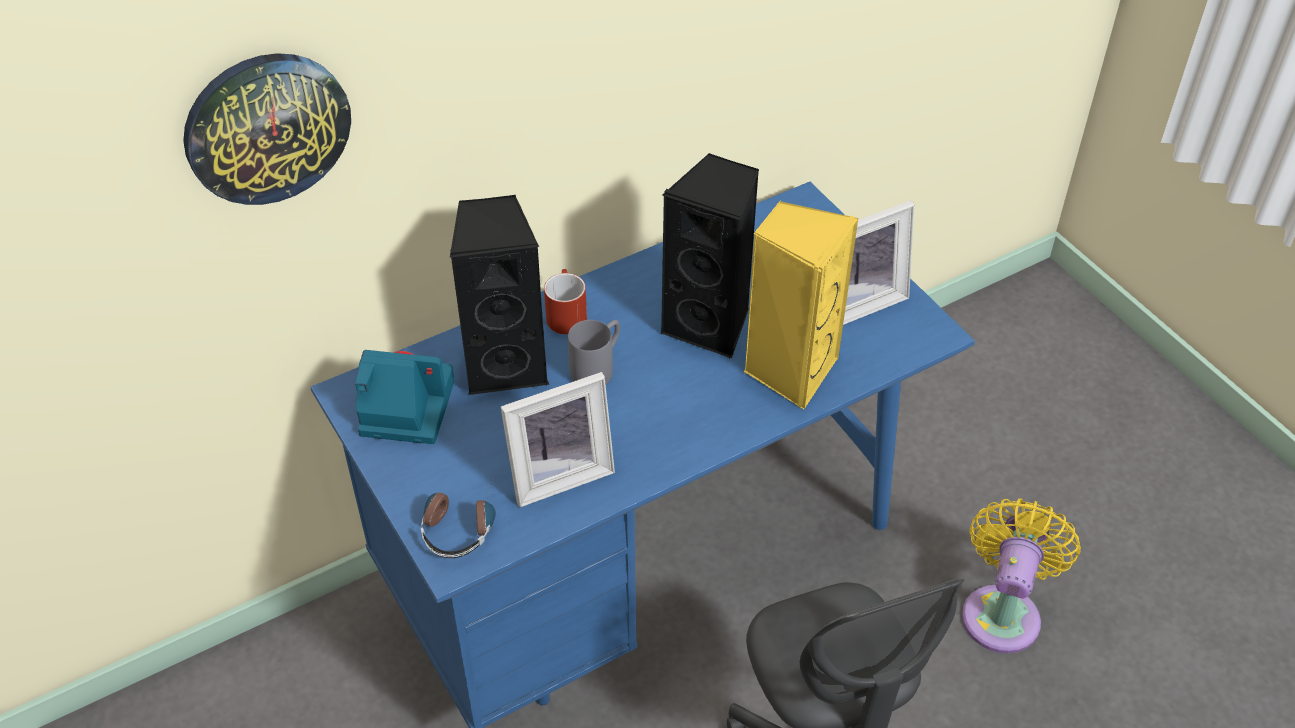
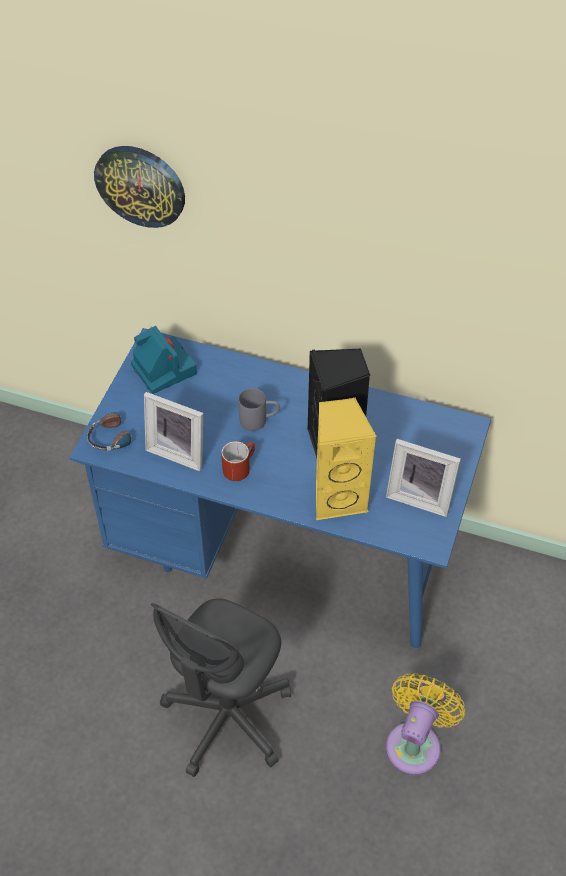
camera: 50 degrees right, 5 degrees up
(506, 364) = (226, 385): black speaker -> none
(564, 313) = (281, 384): red mug -> red mug (239, 466)
(1003, 611) = (415, 742): yellow fan -> yellow fan turned 45 degrees counterclockwise

